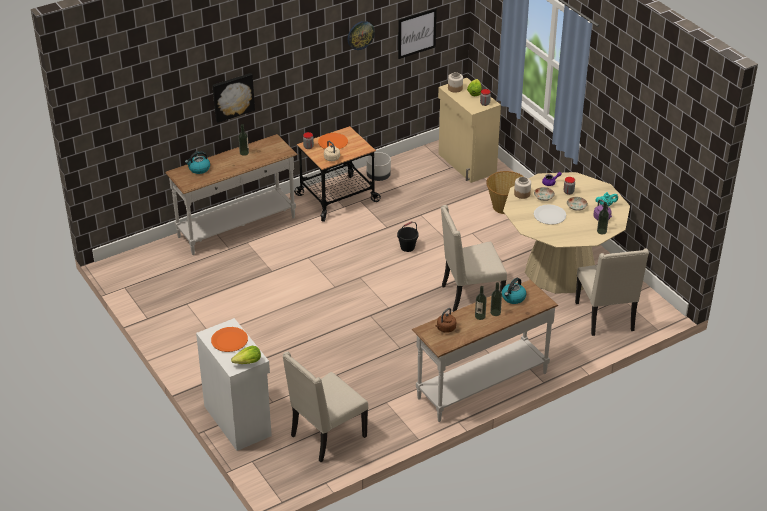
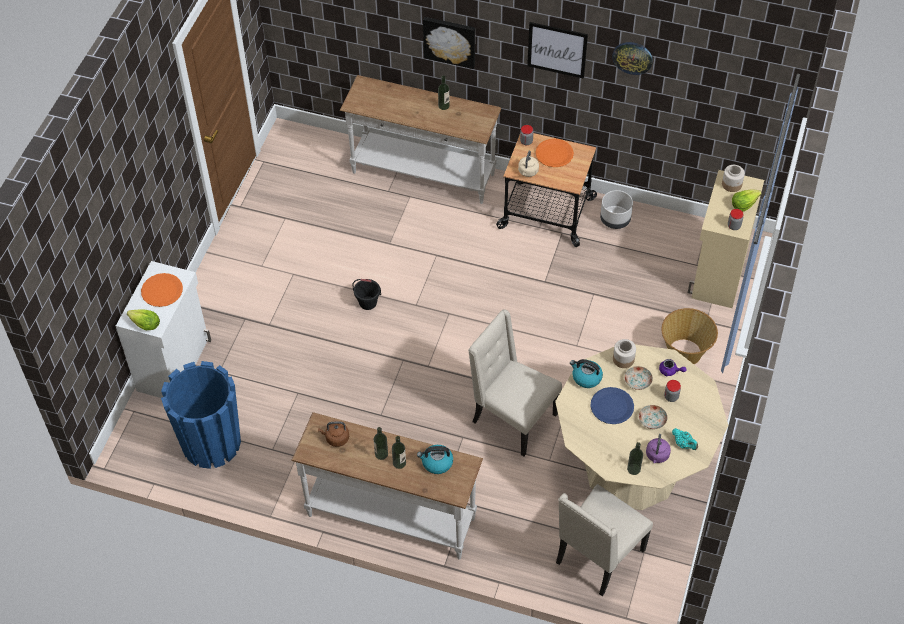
camera: 50 degrees right, 15 degrees up
(199, 169) = (384, 94): kettle -> kettle (586, 377)
(326, 436) = (211, 443): beige chair -> blue planter
(407, 247) = (532, 318): black bucket -> black bucket (367, 303)
(416, 33) = (717, 94): picture -> picture (557, 49)
(549, 215) = (611, 406): white plate -> blue plate

